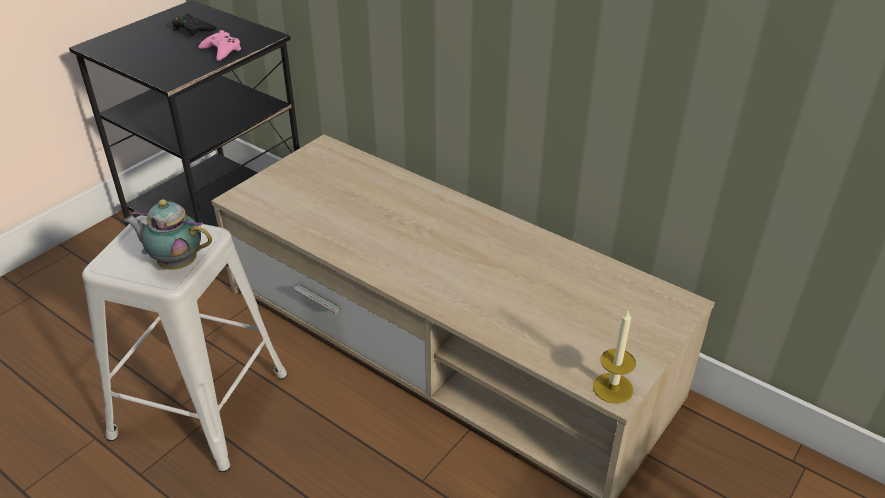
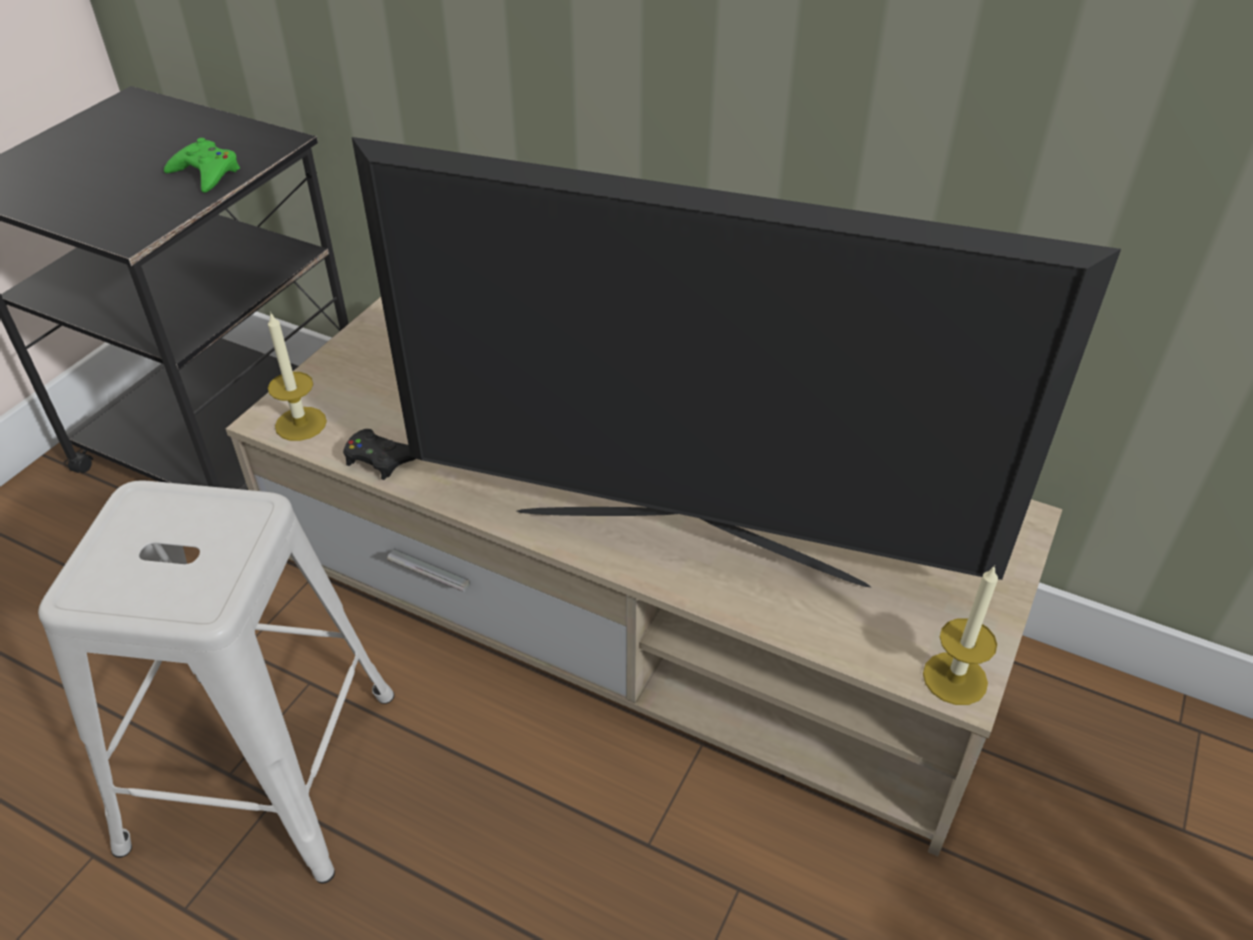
camera: 10 degrees left, 5 degrees up
(176, 263) = (207, 571): teapot -> none
(193, 30) = (147, 139): black game controller -> black game controller (381, 458)
(221, 50) = (206, 173): pink game controller -> green game controller
(255, 202) = (301, 424): none -> candle
(469, 293) = (689, 543): none -> television

